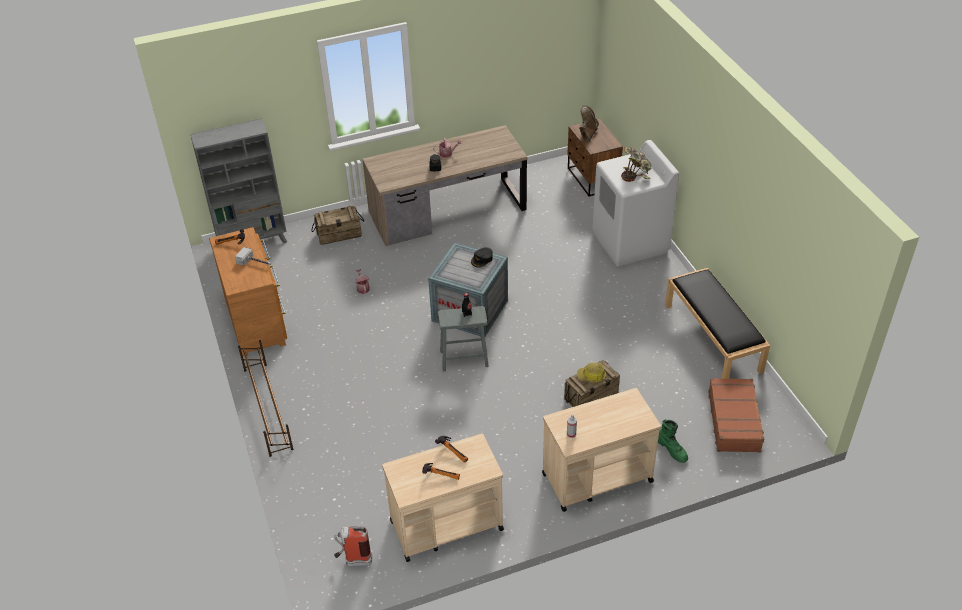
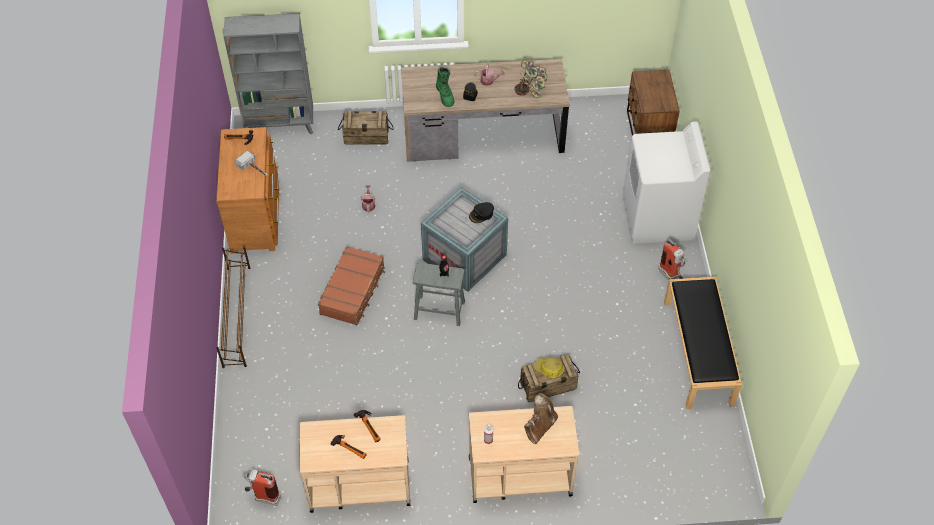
camera: 15 degrees right, 10 degrees up
(587, 134) = (648, 86): brown boot -> brown boot (540, 426)
(636, 173) = (668, 157): potted plant -> potted plant (531, 87)
(662, 285) = (671, 277): none -> fire extinguisher
(672, 449) = (605, 466): green boot -> green boot (445, 95)
(734, 421) = (680, 452): brown suitcase -> brown suitcase (353, 291)

